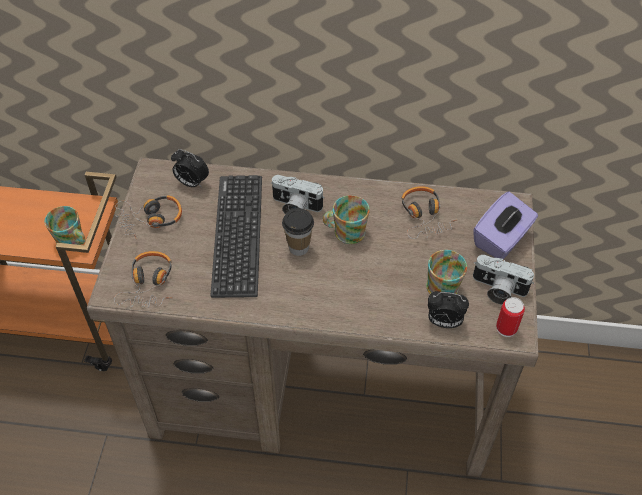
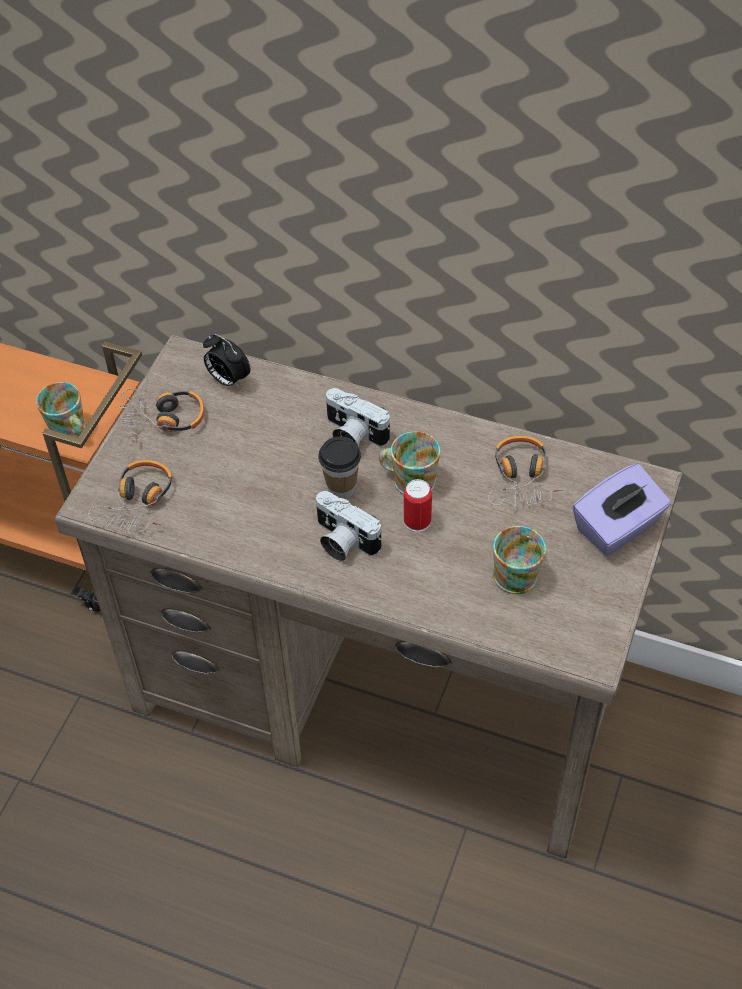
camera: 15 degrees right, 0 degrees up
(237, 235) = (267, 458): keyboard -> none
(443, 322) = (502, 622): alarm clock -> none
(497, 289) = (589, 594): camera -> camera (342, 541)
(506, 328) = (584, 646): can -> can (417, 521)

